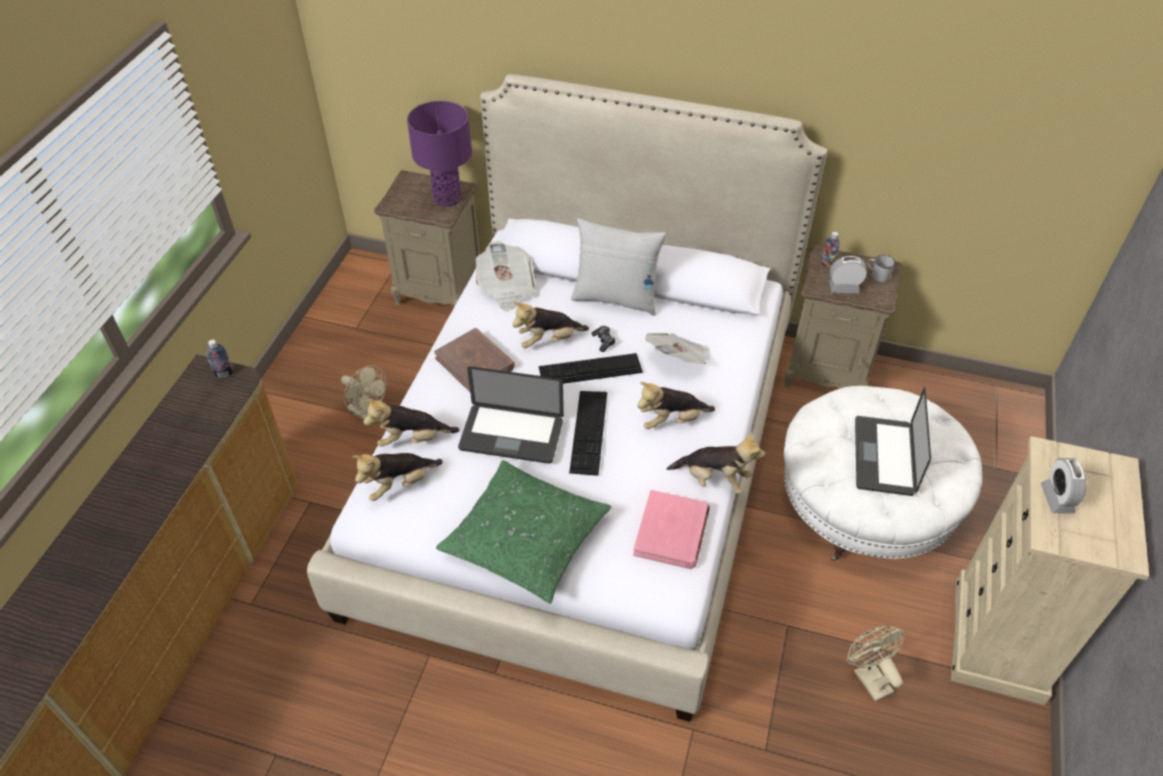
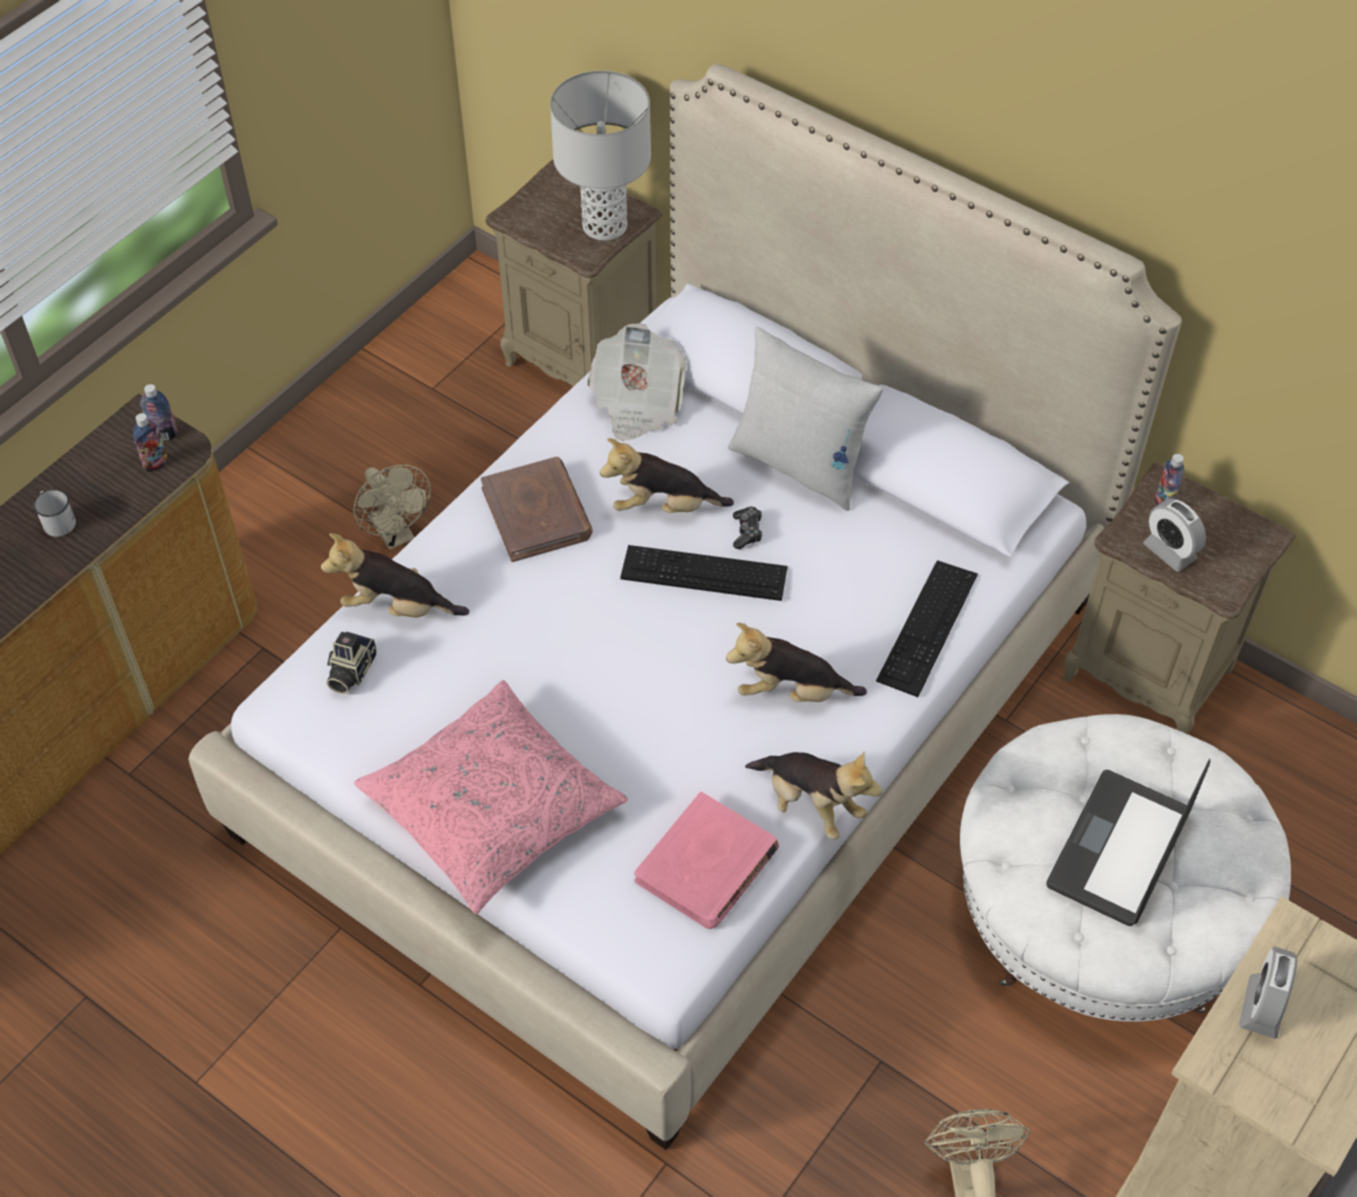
camera: 20 degrees right, 5 degrees up
(225, 392) = (156, 463): none -> bottle
(399, 484) = (350, 671): plush toy -> camera
(447, 198) = (604, 225): purple table lamp -> white table lamp
(511, 435) = (539, 643): laptop -> none
(525, 538) = (492, 807): green pillow -> pink pillow
(588, 432) = (656, 672): keyboard -> keyboard (927, 627)
(679, 360) = (850, 596): newspaper -> none
(844, 288) = (1169, 551): alarm clock -> alarm clock turned 150 degrees counterclockwise
(877, 275) = (1239, 544): white mug -> white mug (57, 521)

